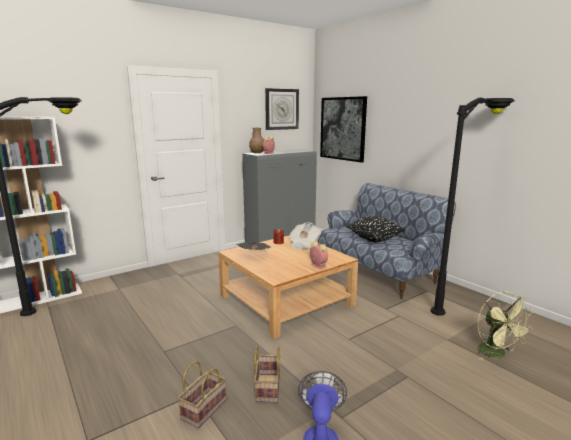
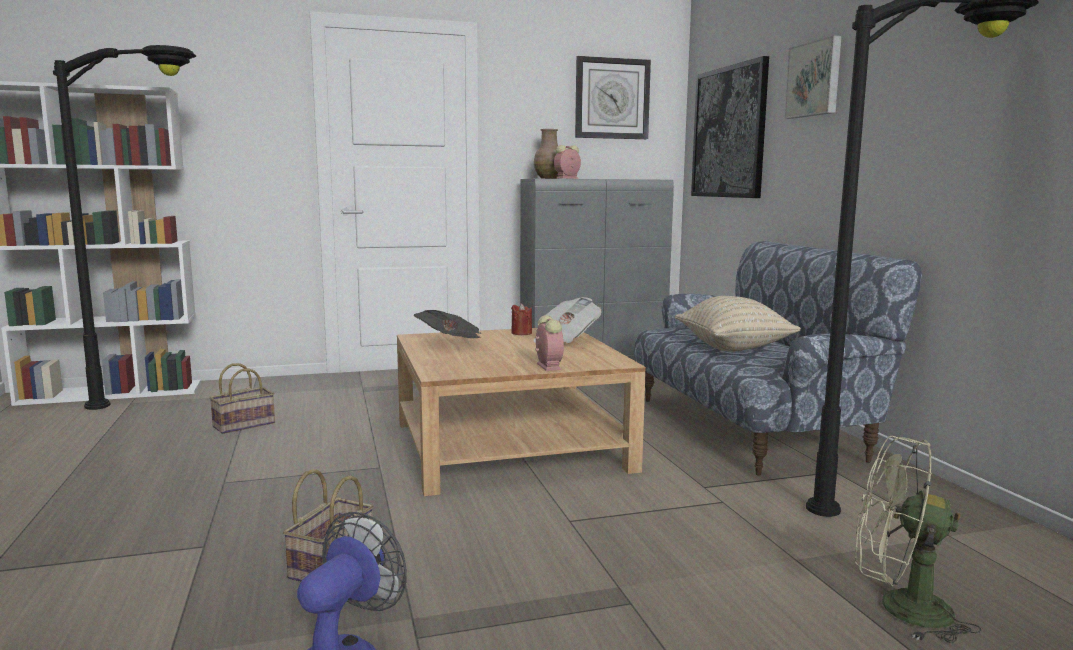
camera: 20 degrees right, 5 degrees down
(204, 408) = (196, 569): basket -> basket (245, 424)
(374, 239) = (733, 348): black pillow -> beige pillow
(395, 112) = (815, 79): none -> picture
(496, 354) = (899, 608): green fan -> green fan turned 105 degrees clockwise

